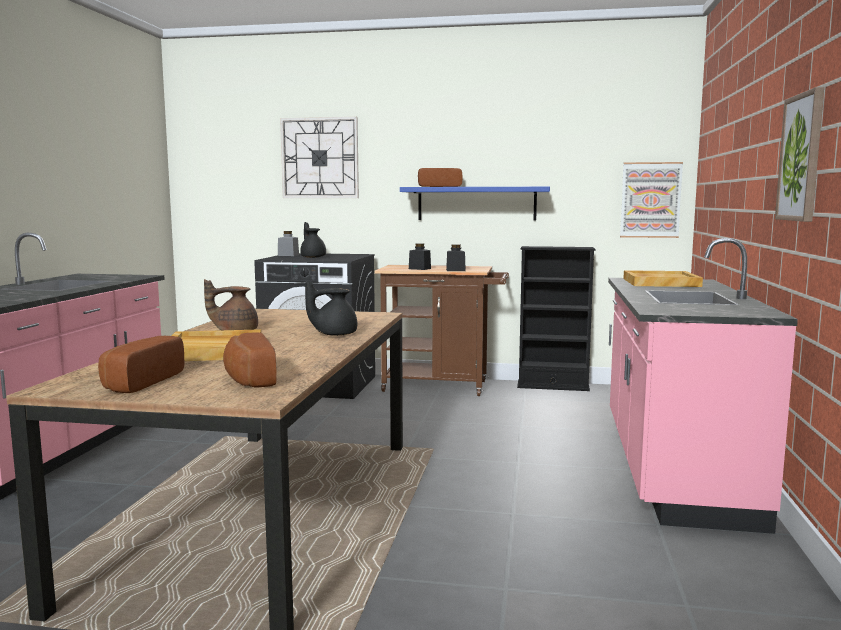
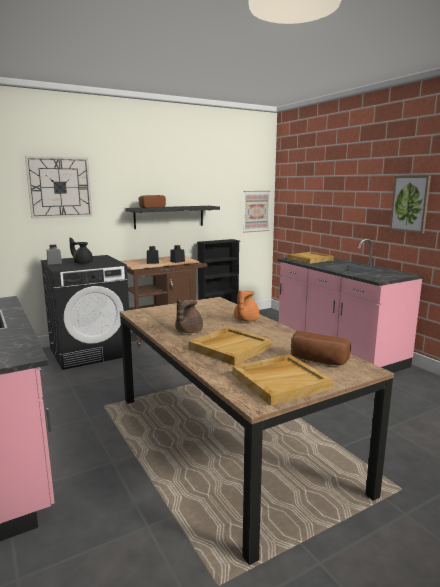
camera: 40 degrees left, 5 degrees up
(139, 382) = (280, 381): bread -> beige tray
(334, 334) = (245, 320): black teapot -> orange teapot
(476, 203) = (169, 217): blue shelf -> black shelf

